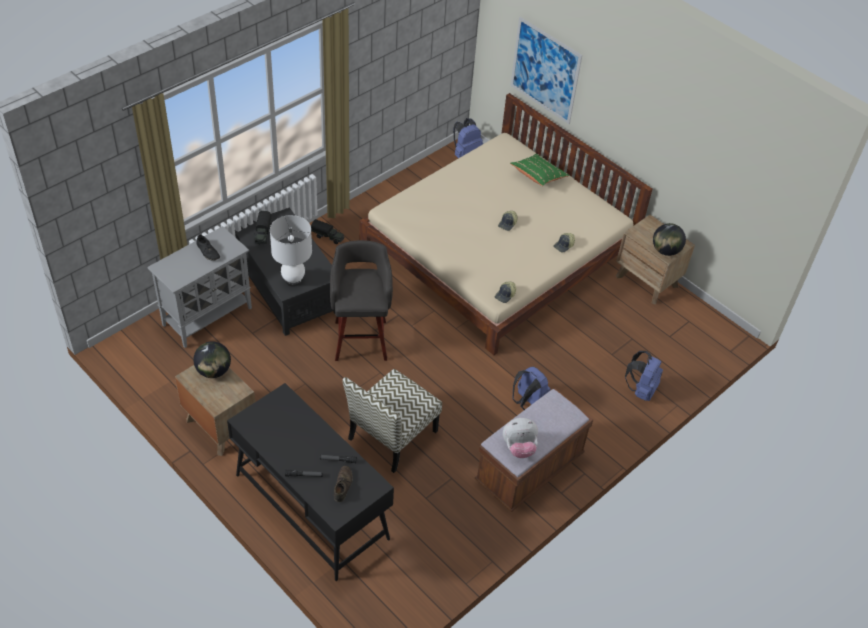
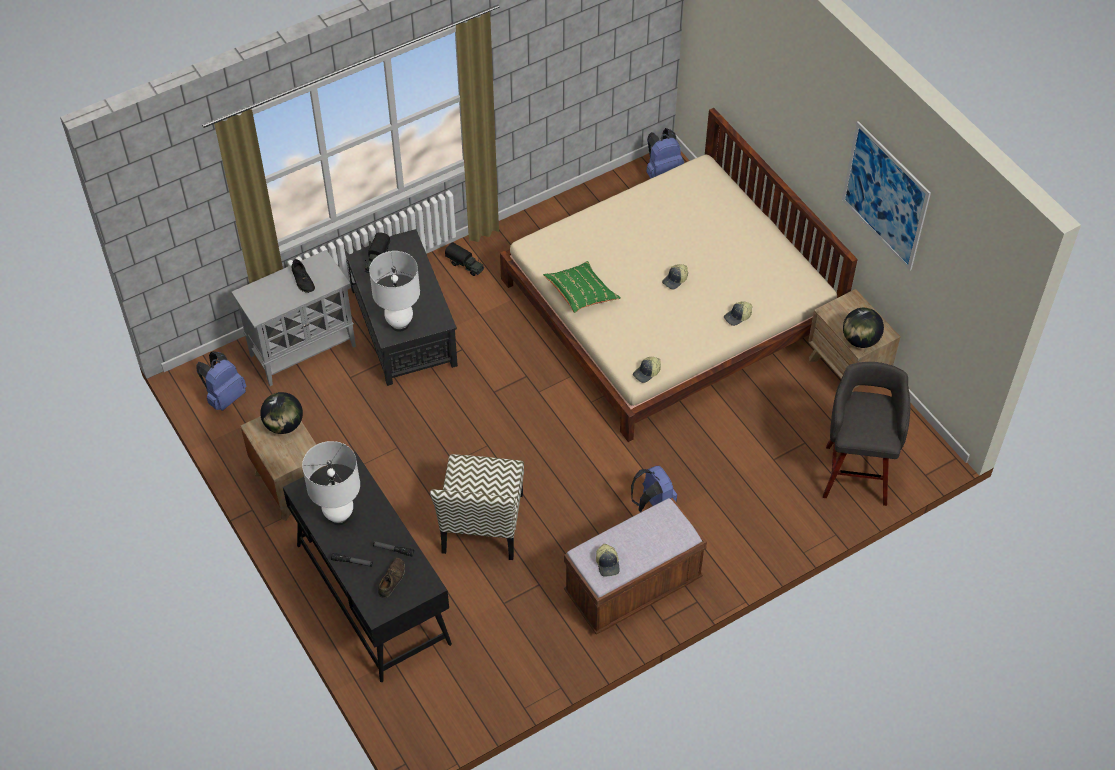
camera: 15 degrees right, 5 degrees up
(283, 438) = (339, 516): none -> white table lamp
(361, 338) = (474, 400): grey stool -> grey stool (856, 472)
(392, 436) = (482, 525): chair -> chair turned 45 degrees counterclockwise
(519, 448) = (608, 563): plush toy -> cap
(538, 177) = (731, 220): green pillow -> green pillow (581, 294)
(545, 70) = (750, 91): picture -> picture (885, 196)
(641, 390) = (796, 509): blue backpack -> blue backpack (224, 397)

